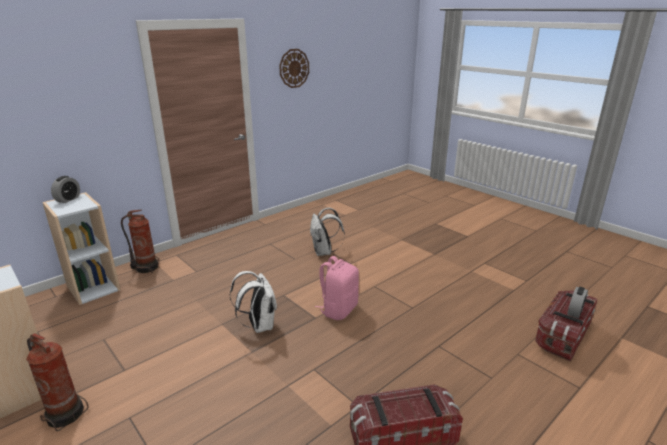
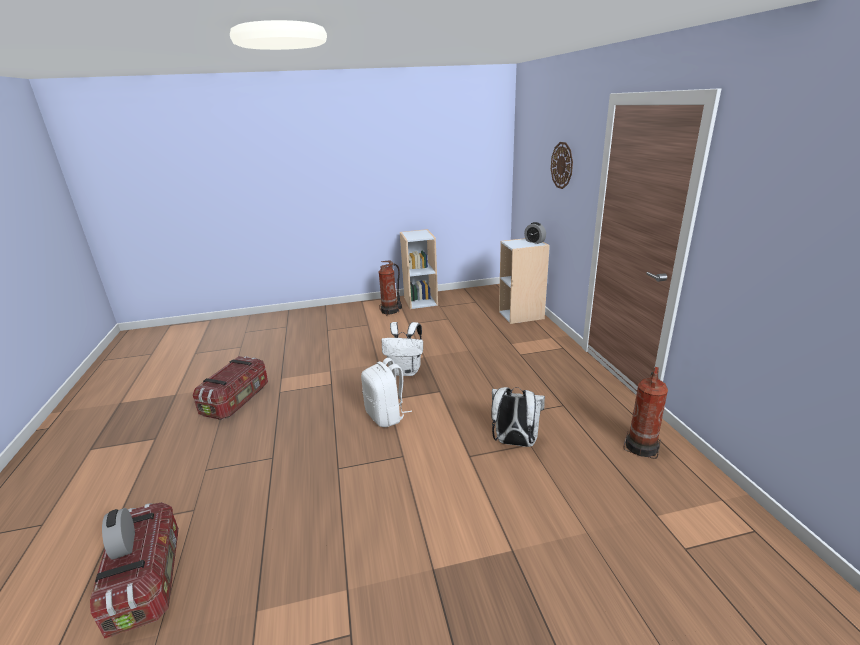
camera: 120 degrees right, 0 degrees up
(146, 267) = (543, 333): fire extinguisher -> fire extinguisher (642, 446)
(294, 68) = (790, 202): wall clock -> wall clock (562, 165)
(338, 309) = (386, 416): pink backpack -> white backpack

